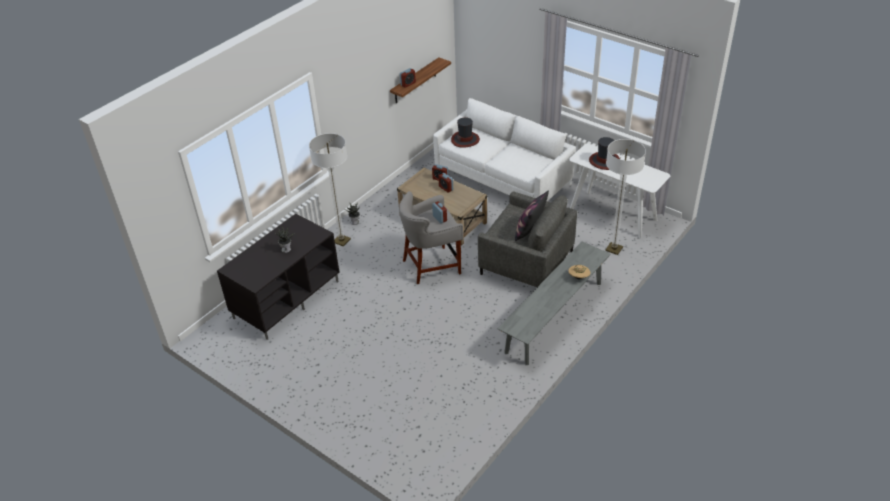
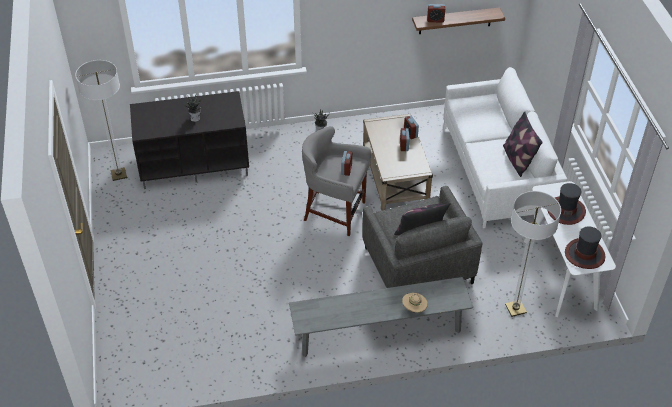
camera: 40 degrees right, 5 degrees up
(341, 241) = (291, 141): floor lamp -> floor lamp (119, 174)
(465, 139) = (475, 108): hat -> hat (585, 254)
(530, 154) = (517, 160): none -> pillow

